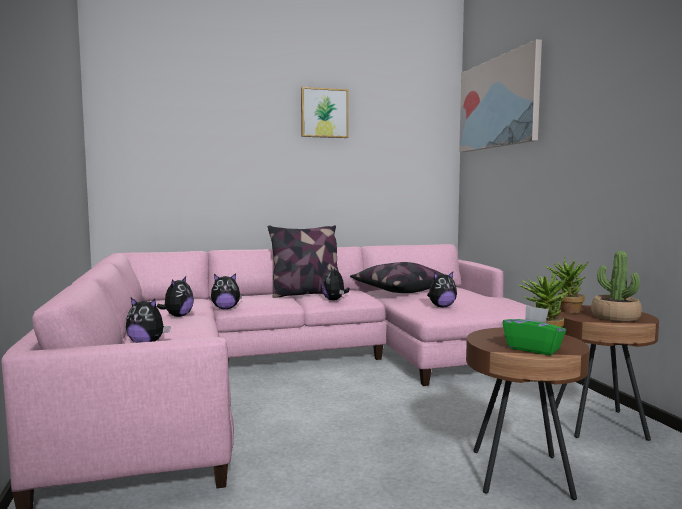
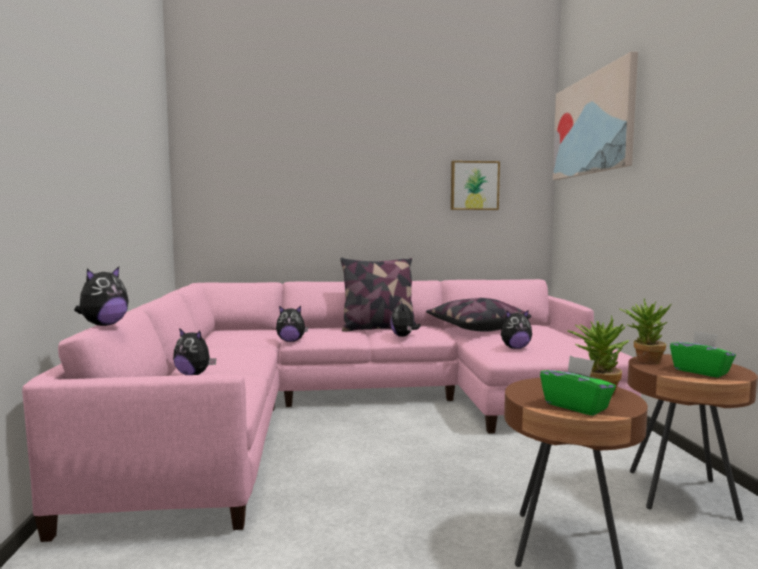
camera: 10 degrees right, 0 degrees up
(178, 316) = (238, 347): plush toy -> plush toy (104, 325)
(324, 113) = (404, 142): picture -> picture (474, 186)
(615, 317) = (701, 371): potted plant -> green tissue box

